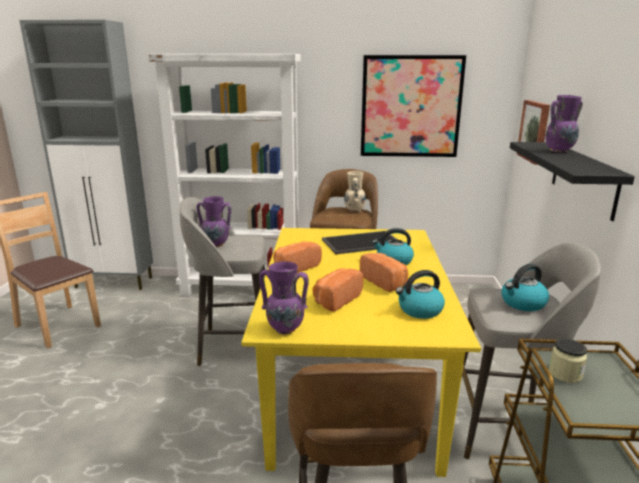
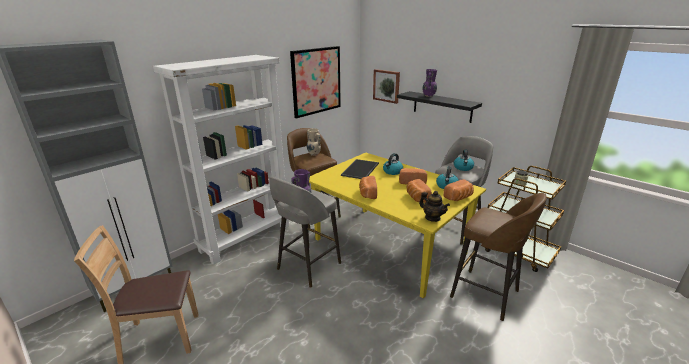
camera: 50 degrees left, 5 degrees up
(285, 329) = (432, 218): purple vase -> teapot
(392, 331) = (459, 198): none -> bread

